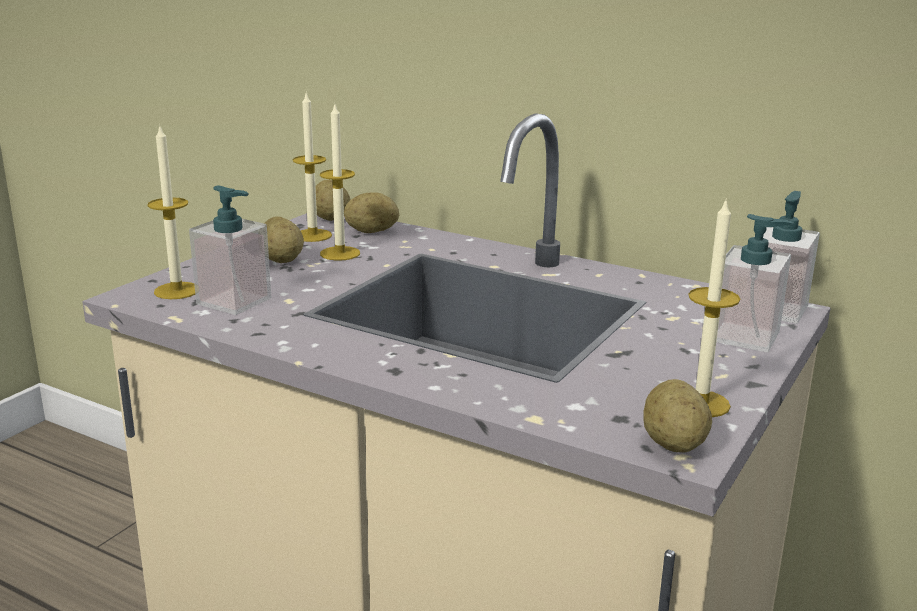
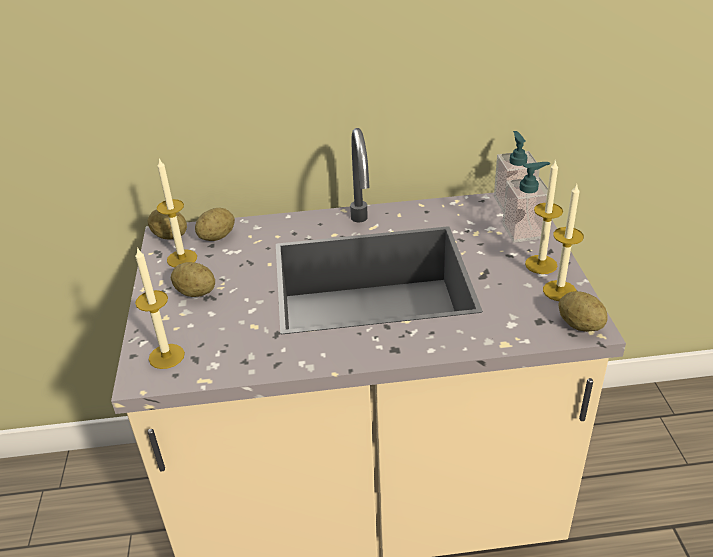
camera: 35 degrees left, 15 degrees up
(234, 301) = (221, 345): soap dispenser -> none
(340, 253) = (225, 267): candle -> candle (541, 264)

